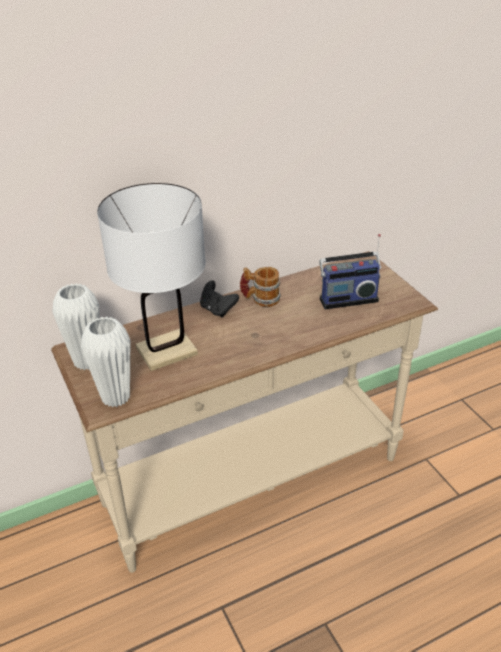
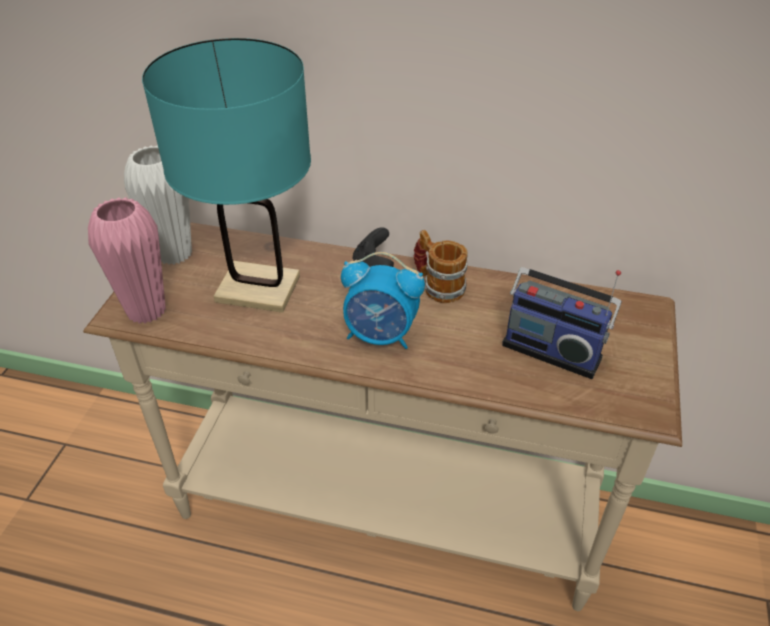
camera: 40 degrees right, 5 degrees up
(115, 397) = (146, 311): white vase -> pink vase
(167, 351) = (258, 288): white table lamp -> turquoise table lamp
(263, 336) = (381, 335): none -> alarm clock

